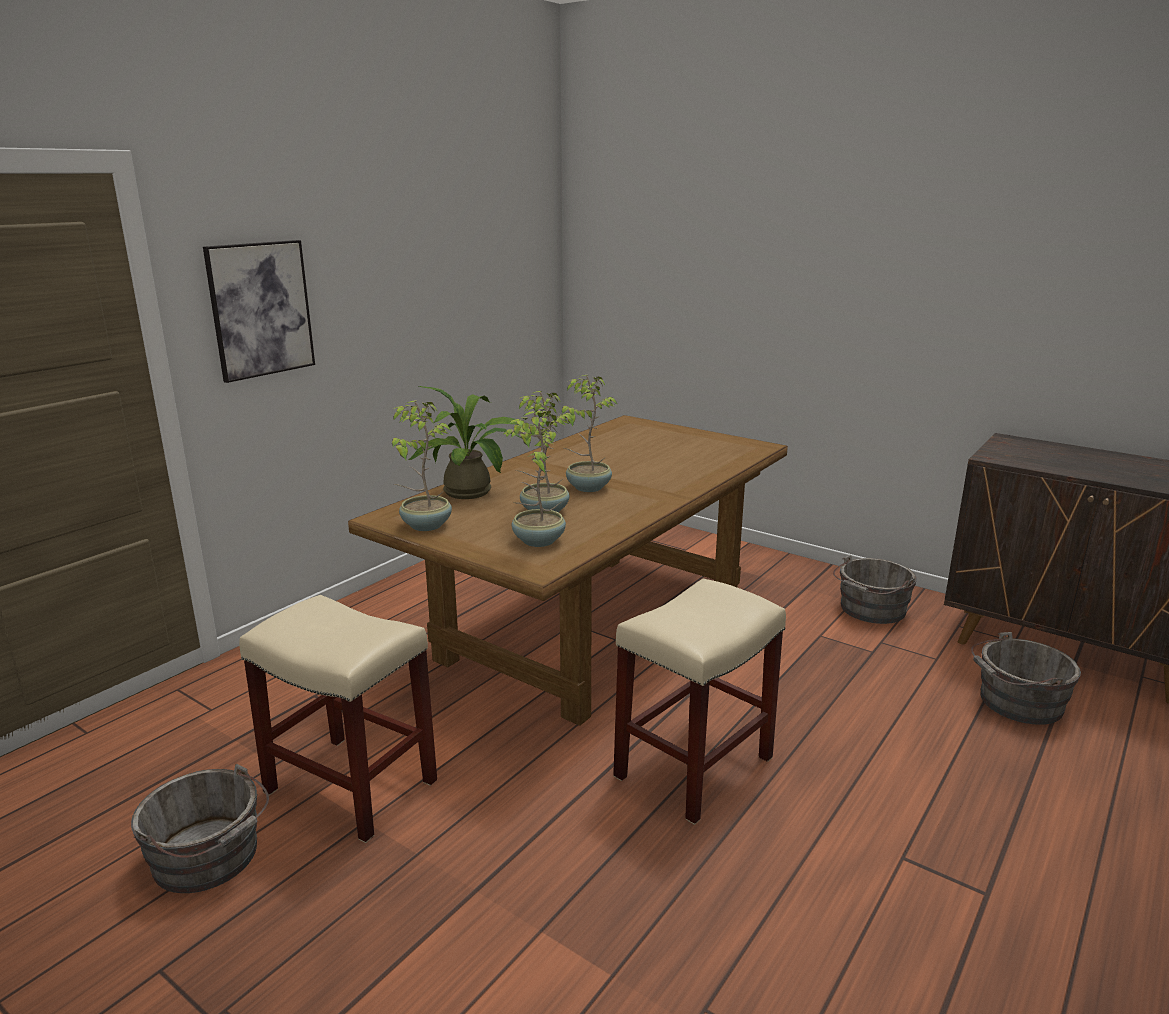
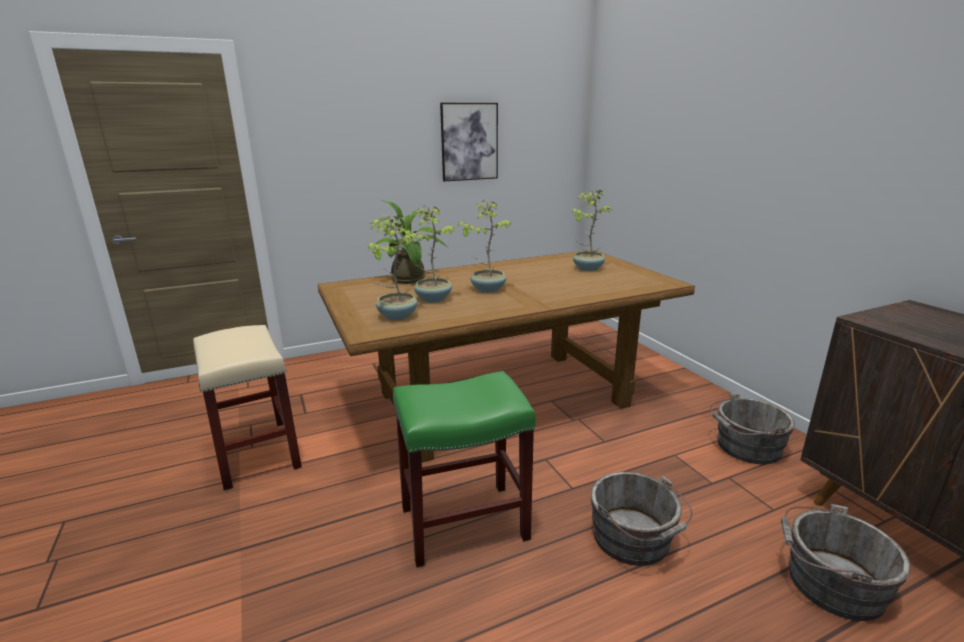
camera: 30 degrees right, 0 degrees up
(210, 858) = (153, 468): grey bucket -> grey bucket (634, 540)
(261, 309) = (322, 147): picture -> picture (469, 142)
(425, 525) = (350, 294): potted plant -> potted plant (587, 268)
(694, 768) = (462, 524): beige stool -> green stool

